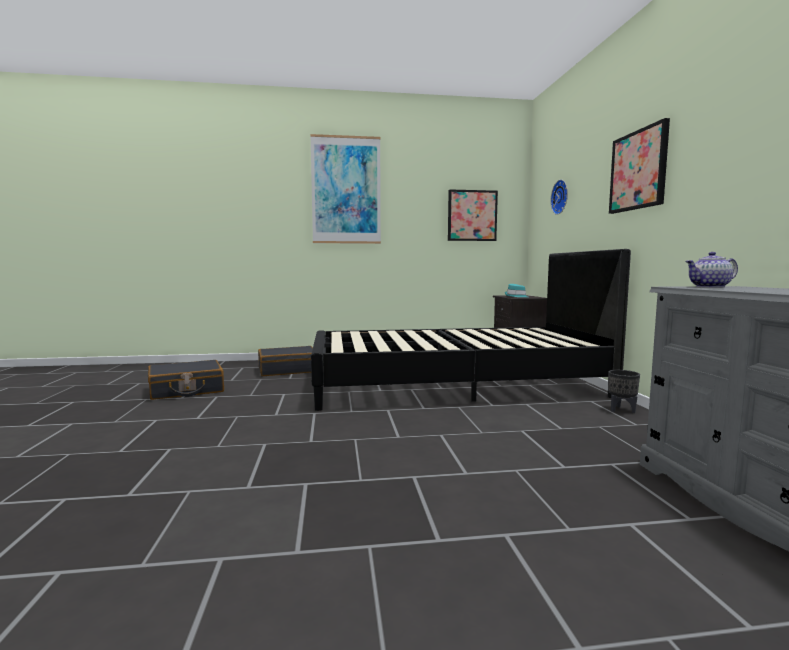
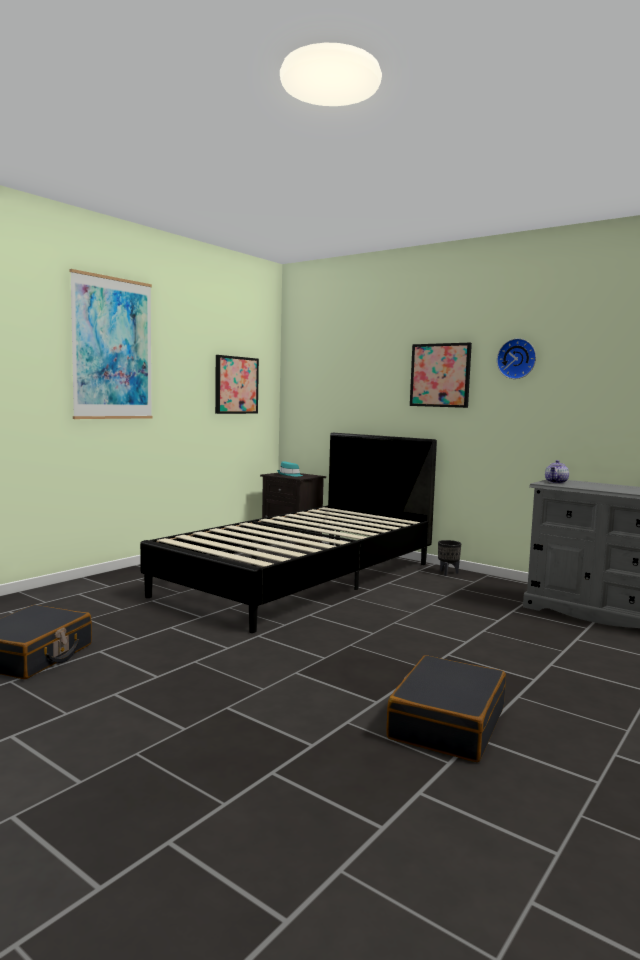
camera: 45 degrees left, 0 degrees up
(288, 370) = (86, 600): black suitcase -> black suitcase (446, 723)
(561, 197) = (338, 377): wall clock -> wall clock (517, 359)

